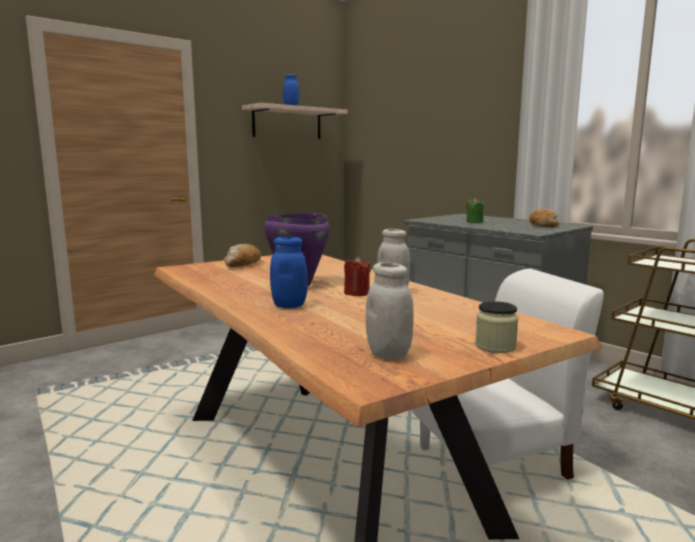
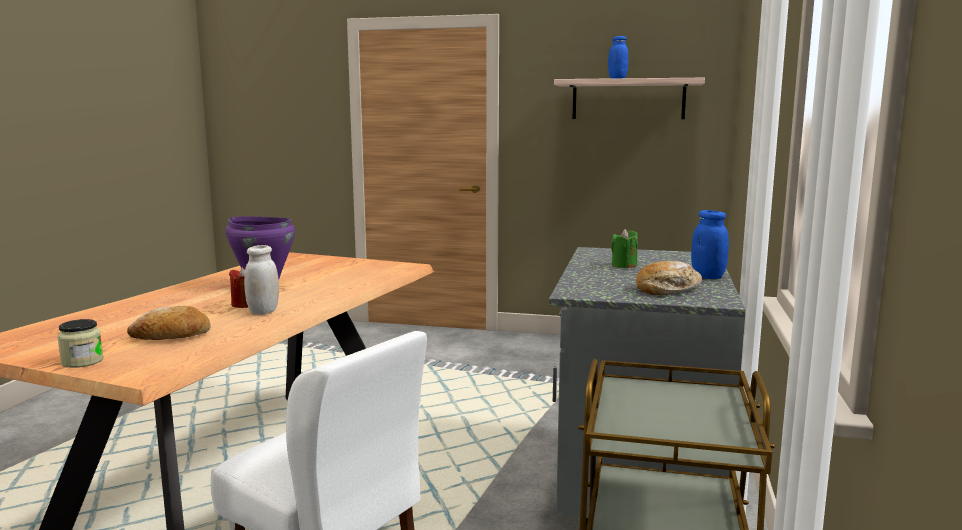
camera: 55 degrees right, 0 degrees up
(242, 264) = (327, 262): bread -> bread (172, 336)
(289, 305) = (181, 298): blue jar -> blue jar (708, 277)
(388, 354) = (48, 339): white jar -> none

